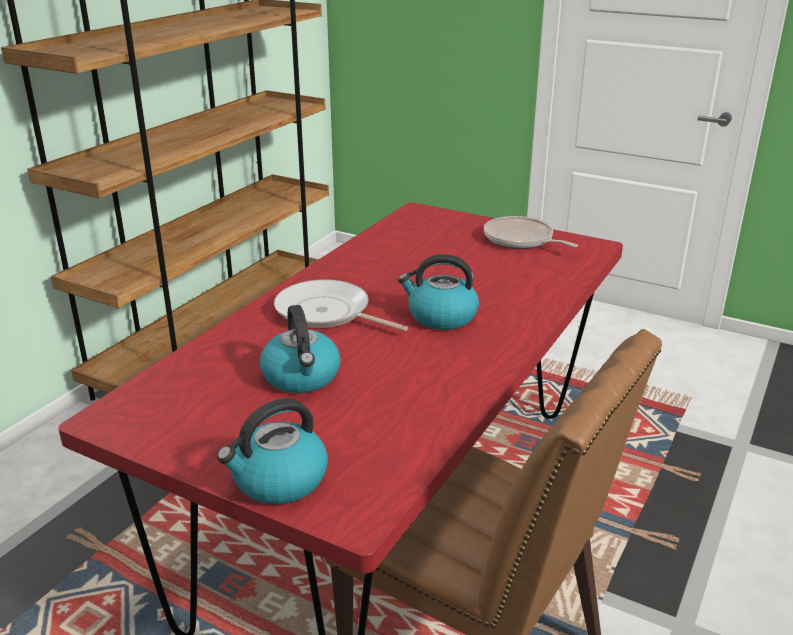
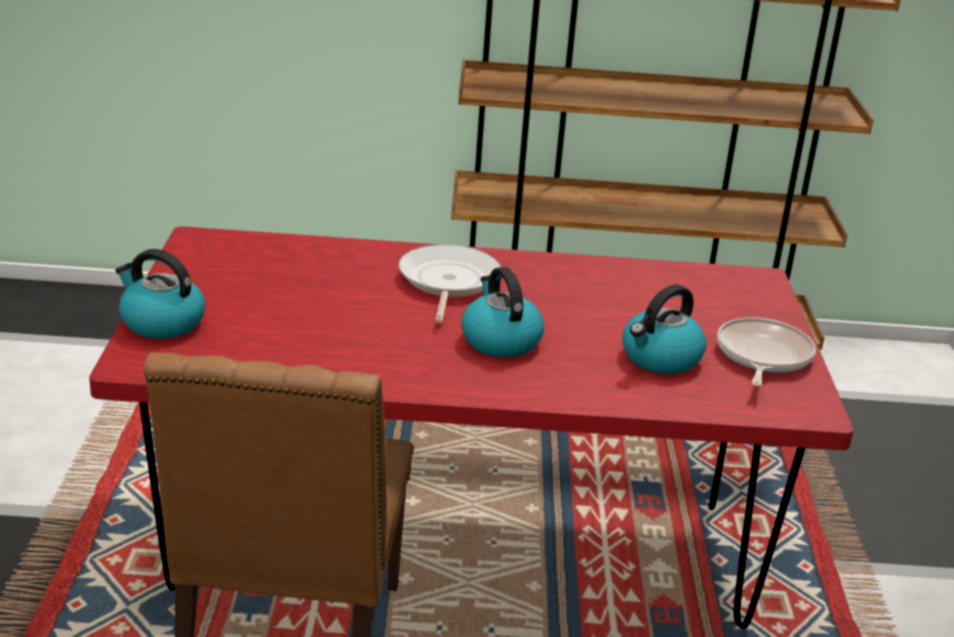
camera: 60 degrees right, 0 degrees up
(302, 377) = (319, 297): kettle -> kettle (660, 358)

